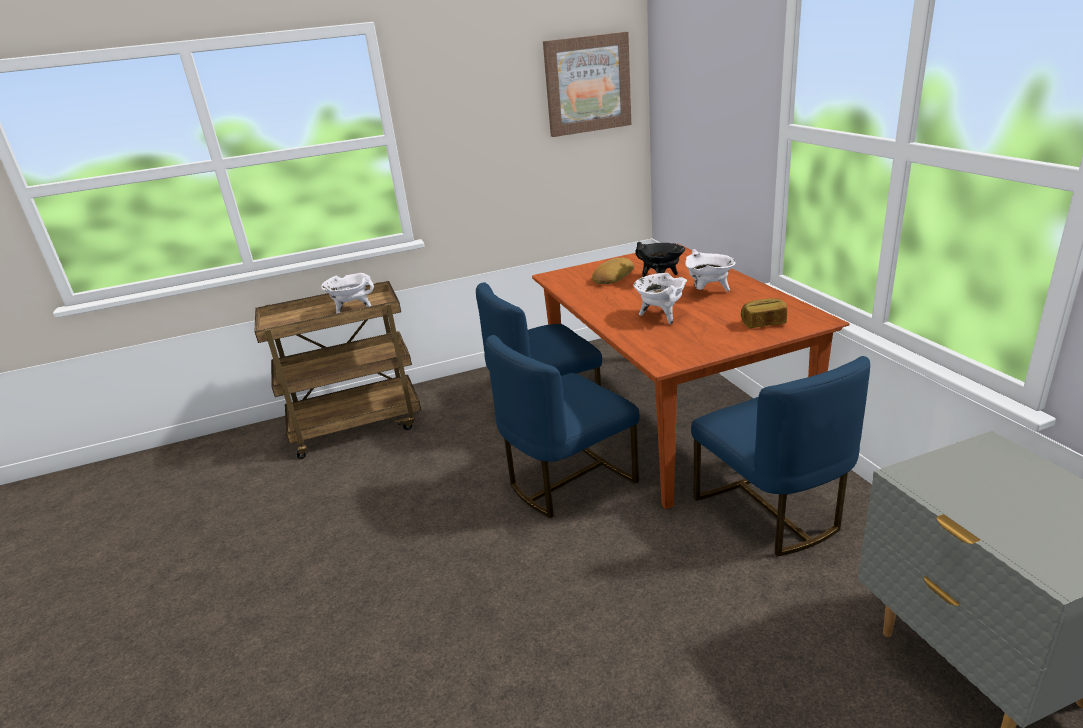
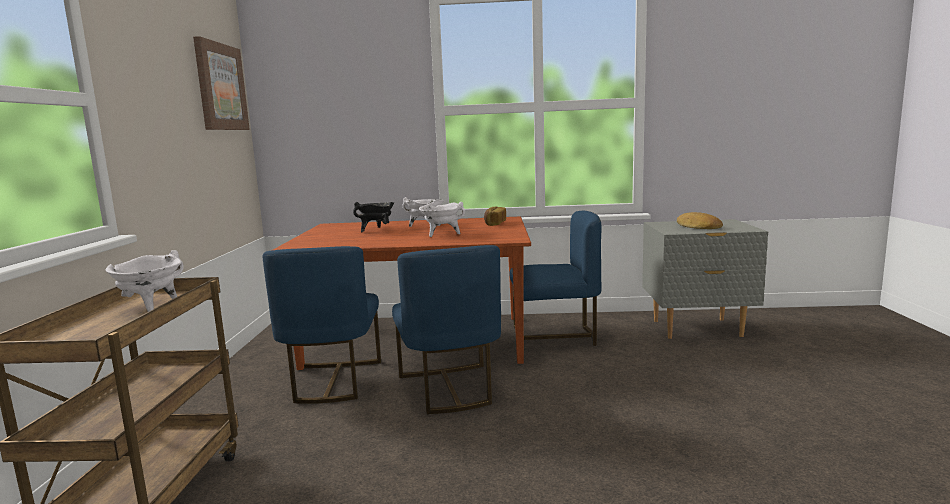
camera: 70 degrees left, 15 degrees down
(612, 276) = (340, 236): bread -> bread (698, 227)

